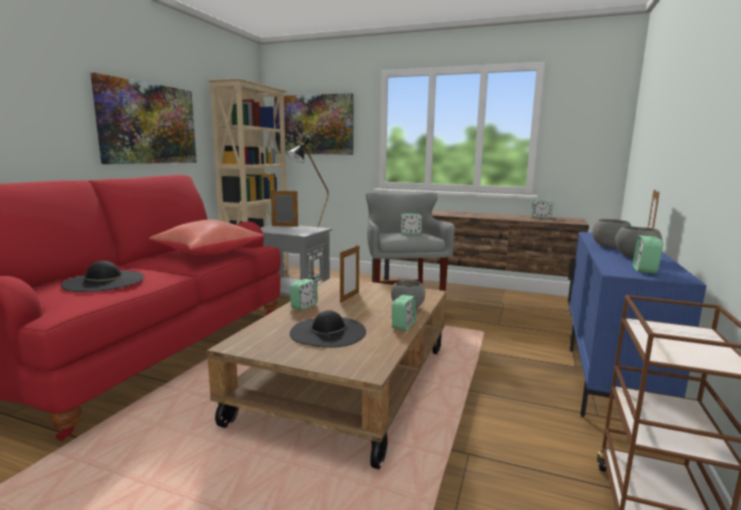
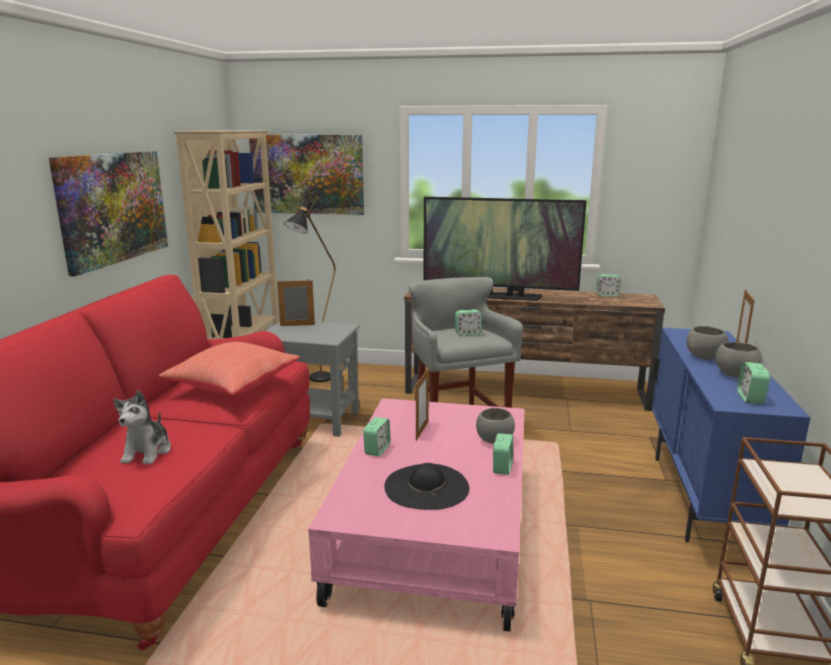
camera: 10 degrees left, 5 degrees up
(104, 281) = (147, 452): black hat -> plush toy
(347, 383) = (433, 531): brown coffee table -> pink coffee table
(448, 214) = (499, 296): none -> television

